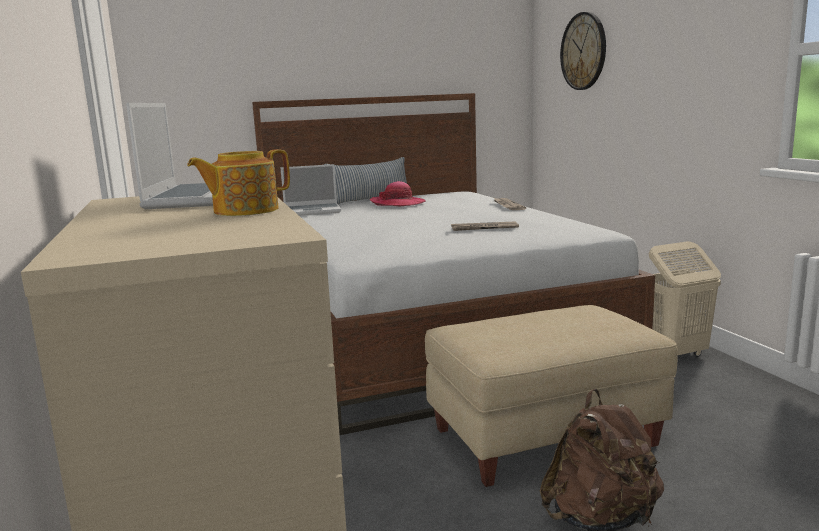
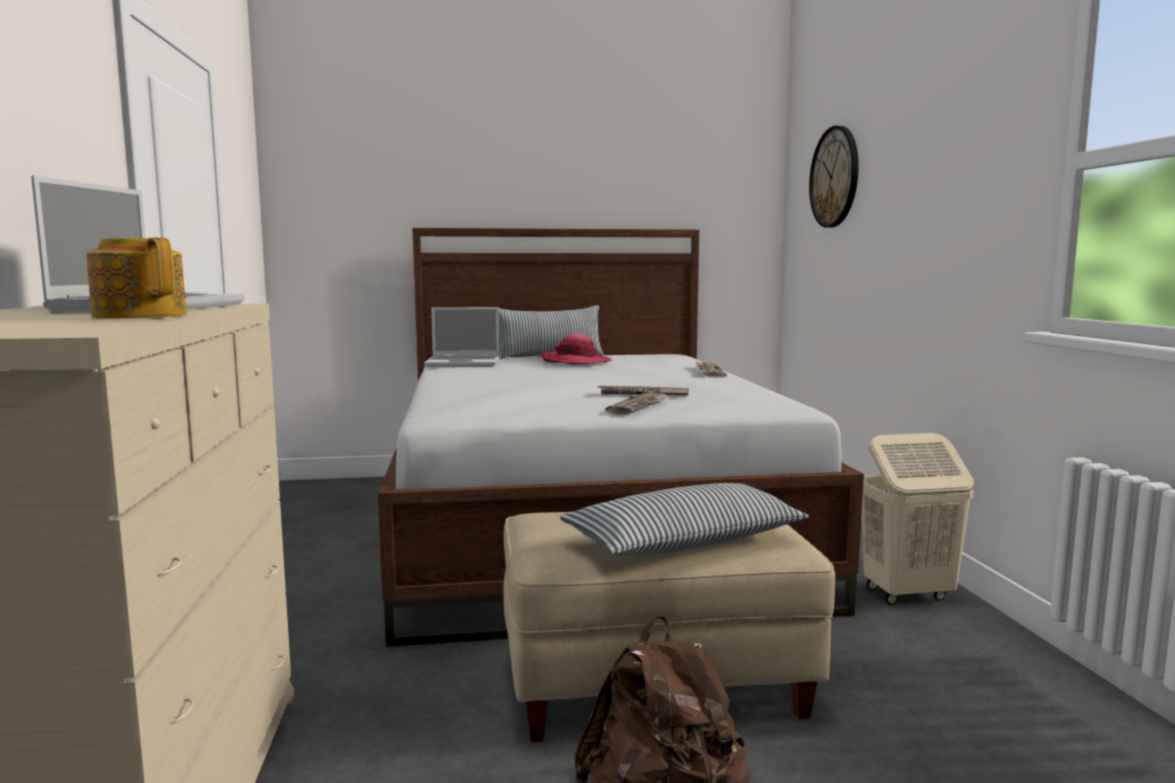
camera: 10 degrees right, 5 degrees down
(244, 210) = (140, 315): teapot -> teapot turned 60 degrees clockwise
(494, 239) = (639, 406): none -> newspaper
(573, 336) = (684, 542): none -> pillow

